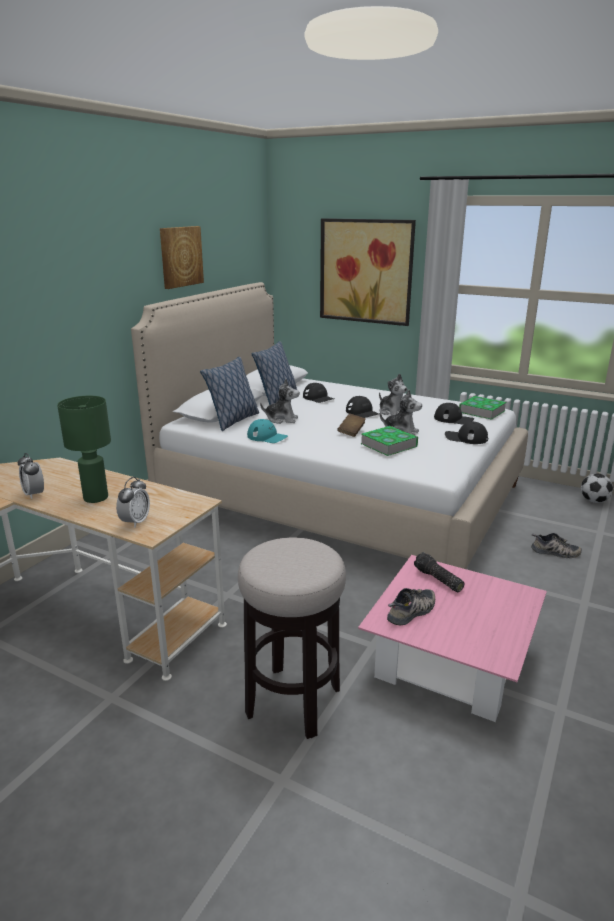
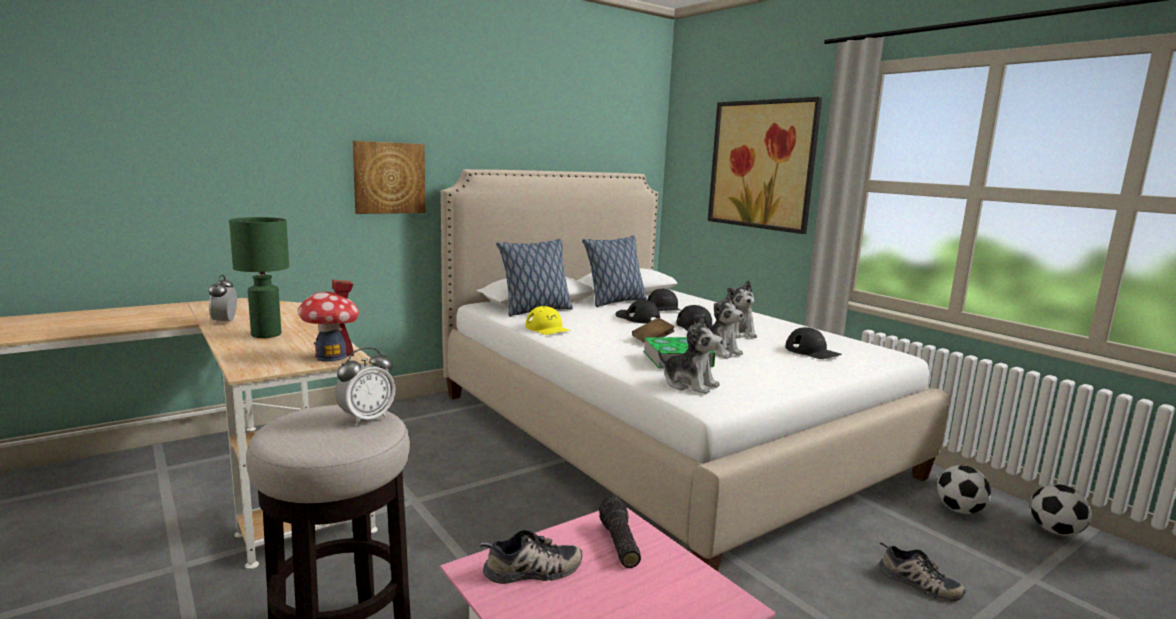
camera: 25 degrees right, 10 degrees down
(135, 522) = (257, 359): alarm clock -> alarm clock (366, 418)
(180, 256) = (530, 128): picture -> picture (389, 178)
(186, 505) = (331, 357): none -> toy house
(267, 437) = (548, 328): turquoise cap -> yellow cap
(281, 419) = (590, 318): plush toy -> plush toy (689, 384)
(466, 438) = (802, 372): black cap -> black cap (637, 318)
(482, 411) = (868, 351): book -> none
(544, 501) = (959, 510): none -> football

